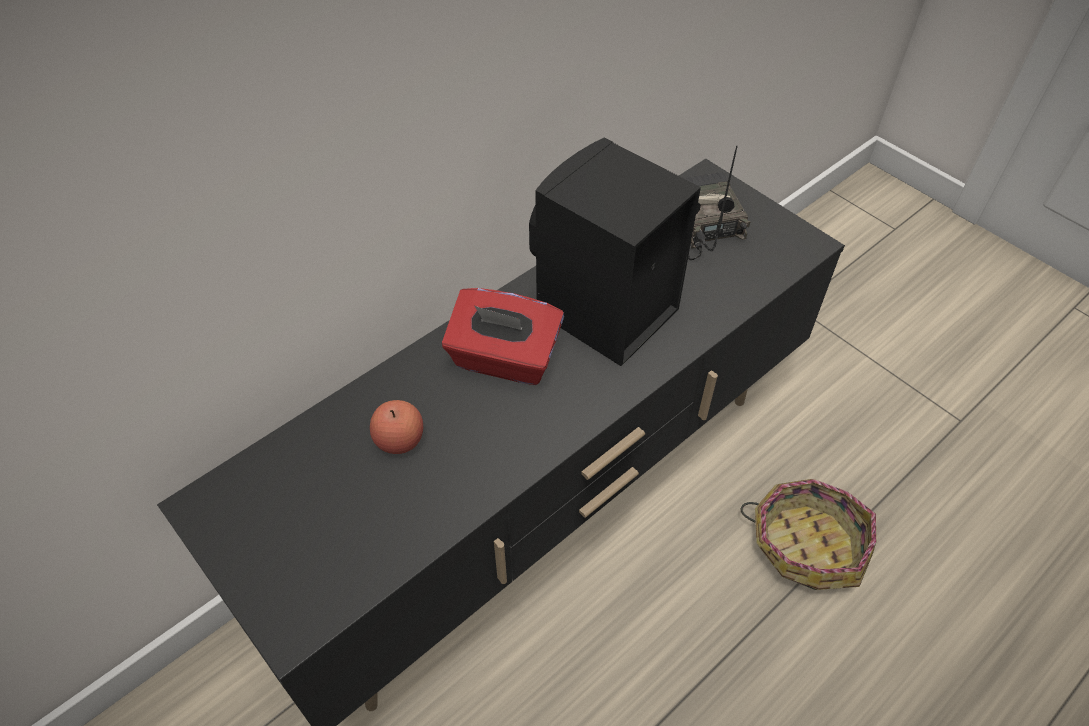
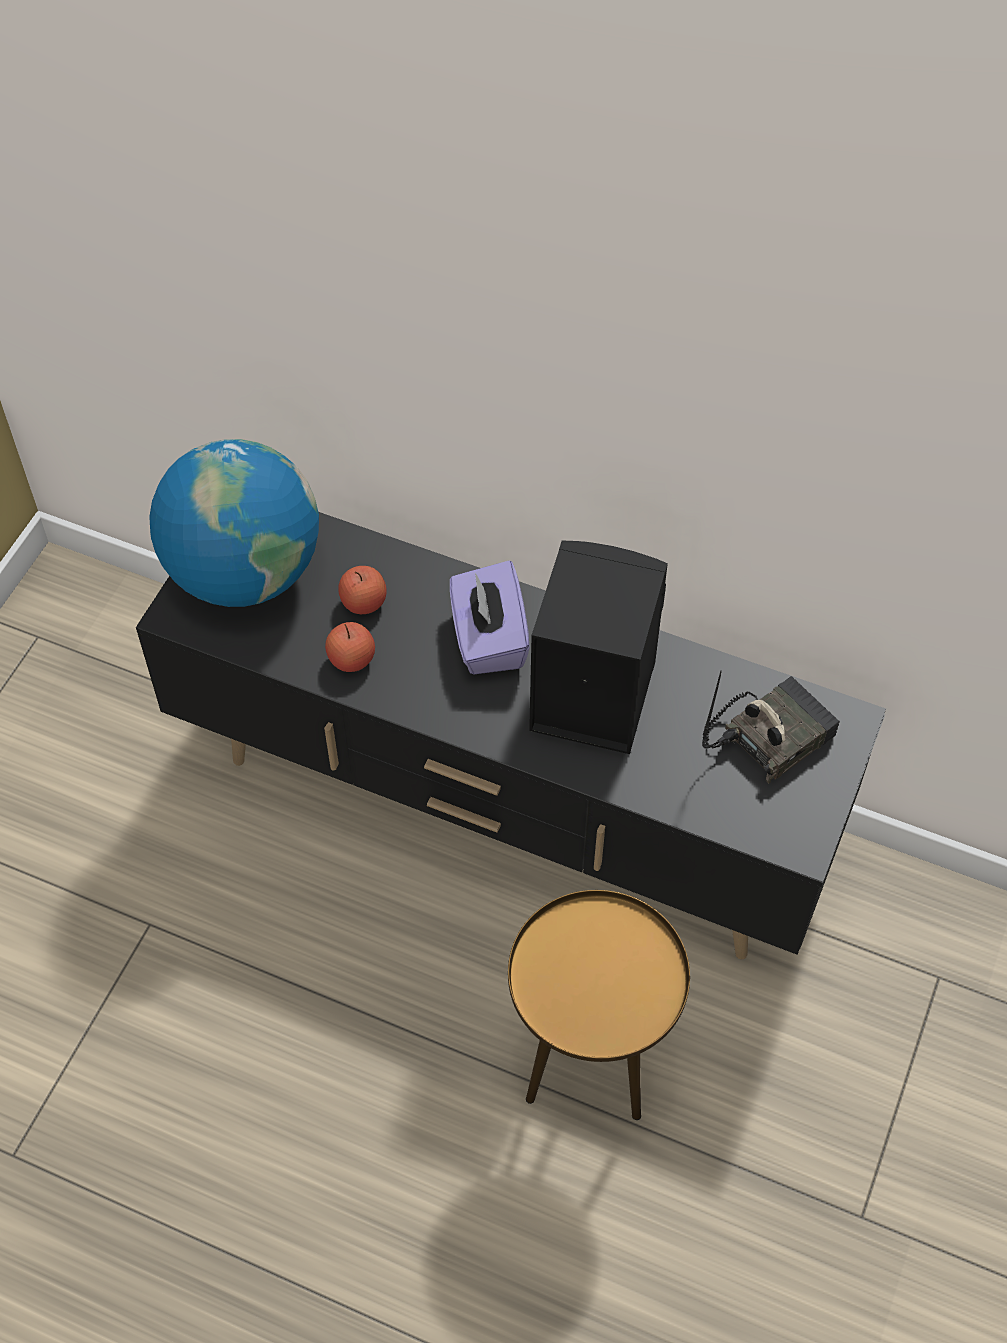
camera: 65 degrees right, 5 degrees up
(286, 535) = (244, 572): none -> globe
(461, 475) = (351, 659): none -> apple
(504, 359) = (488, 639): red tissue box -> purple tissue box
(806, 543) = (587, 1078): basket -> brown side table

